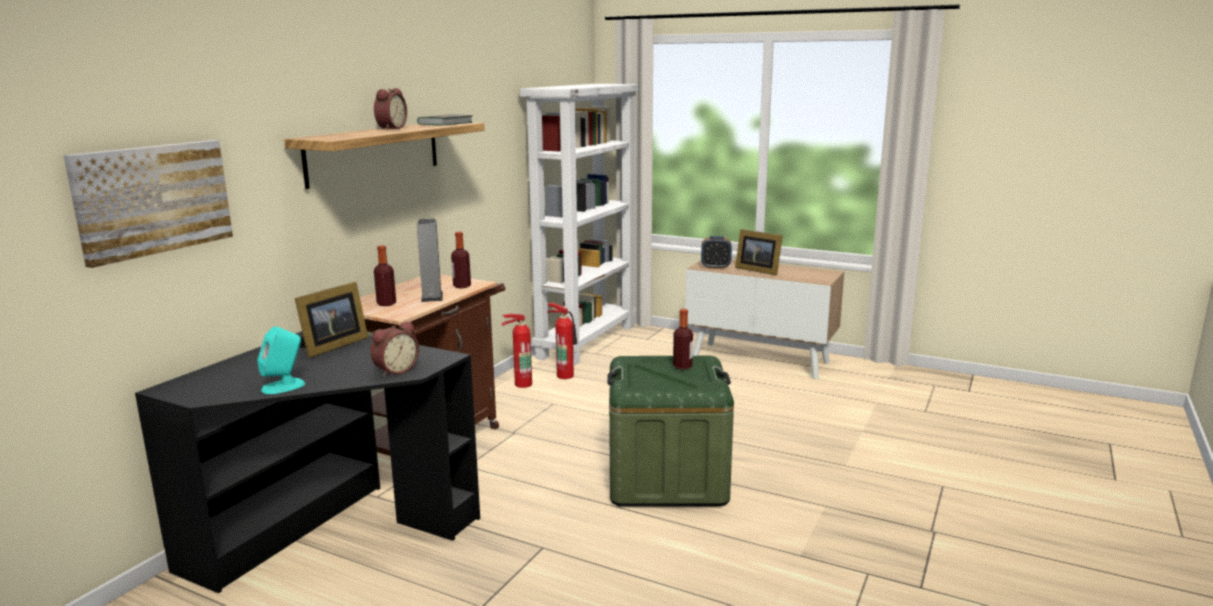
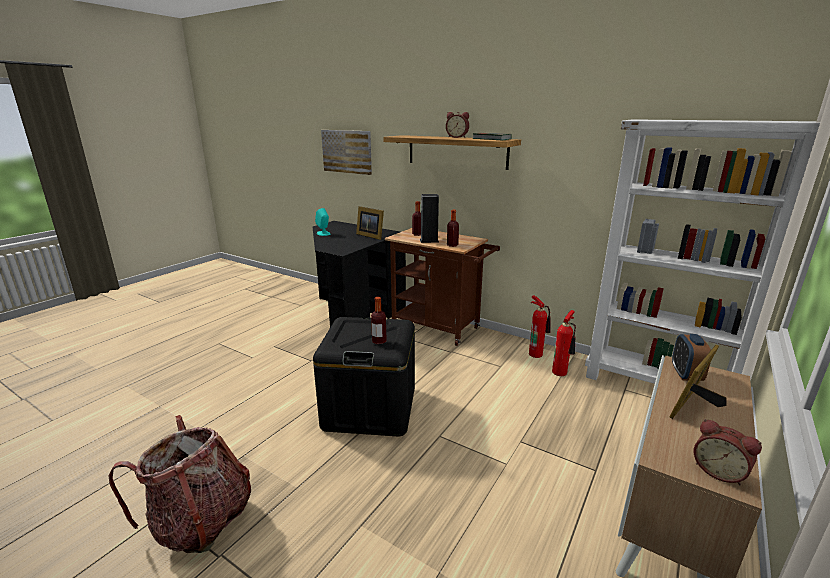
camera: 95 degrees right, 5 degrees up
(395, 370) = (329, 245): alarm clock -> alarm clock (719, 471)
(667, 478) = (370, 408): green storage box -> black storage box
(909, 556) = (200, 521): none -> backpack

